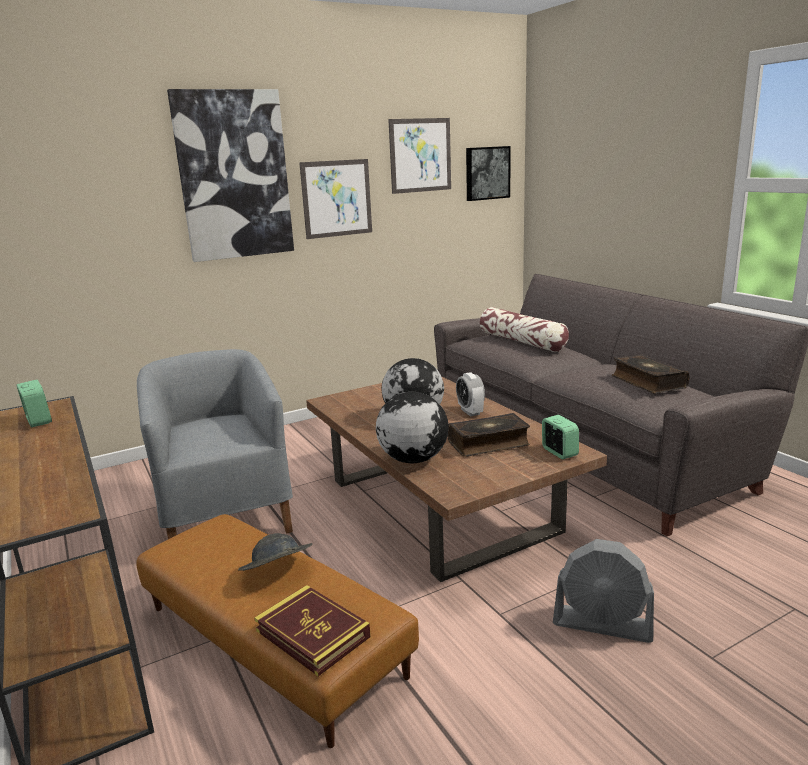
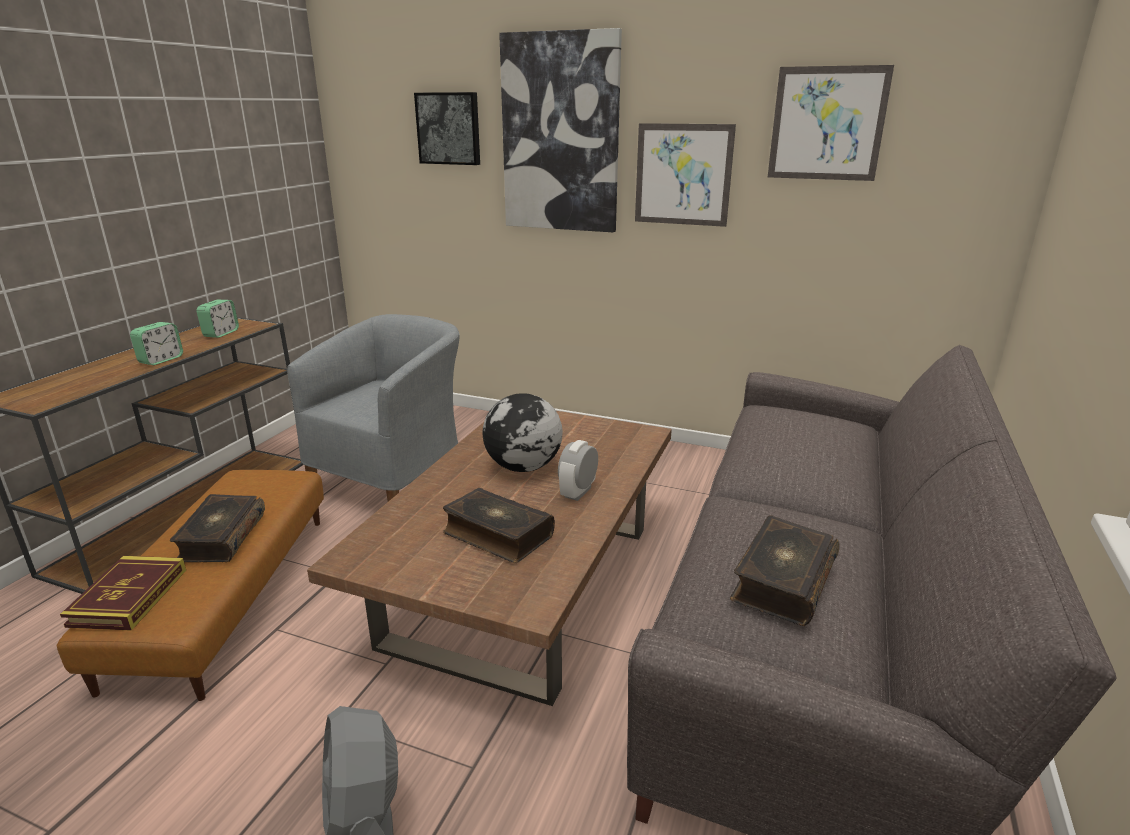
camera: 50 degrees right, 5 degrees up
(277, 573) = (221, 538): grey hat -> book
(412, 459) = (412, 506): globe -> none
(486, 173) = (957, 161): picture -> picture (449, 128)
(522, 342) = (806, 439): pillow -> none
(559, 452) = (518, 593): alarm clock -> alarm clock (161, 360)

